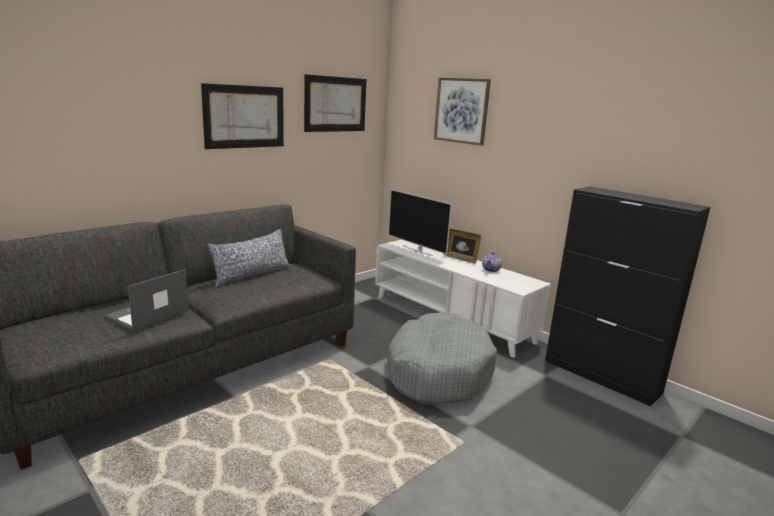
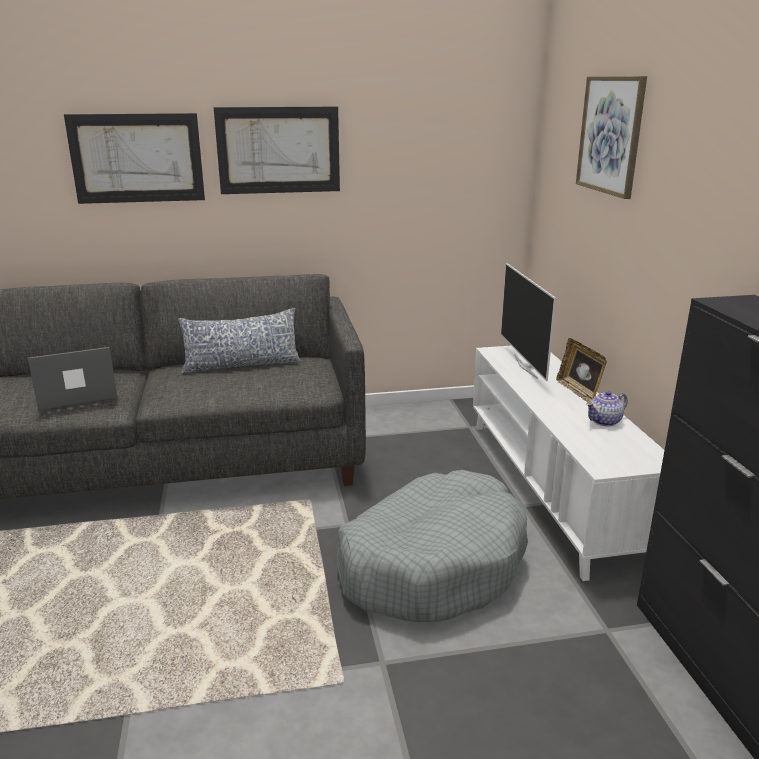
camera: 35 degrees right, 5 degrees up
(335, 104) = (433, 127): picture -> picture (137, 158)

